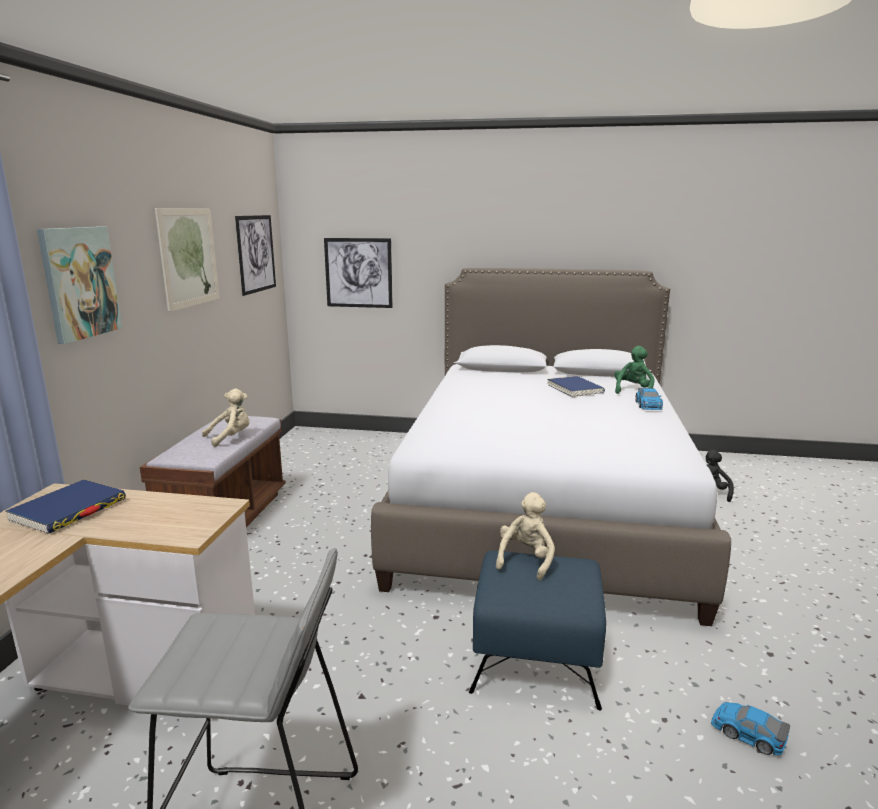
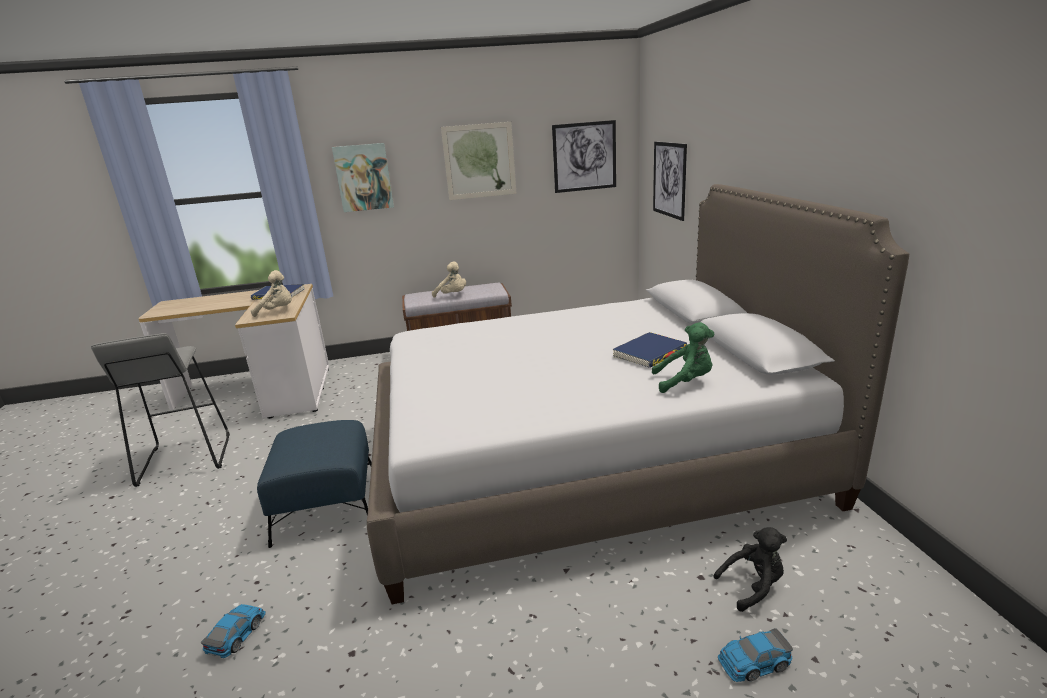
camera: 70 degrees right, 5 degrees up
(526, 560) = (332, 433): beige plush toy -> beige plush toy (277, 311)
(648, 405) = (626, 397): toy car -> toy car (753, 662)

